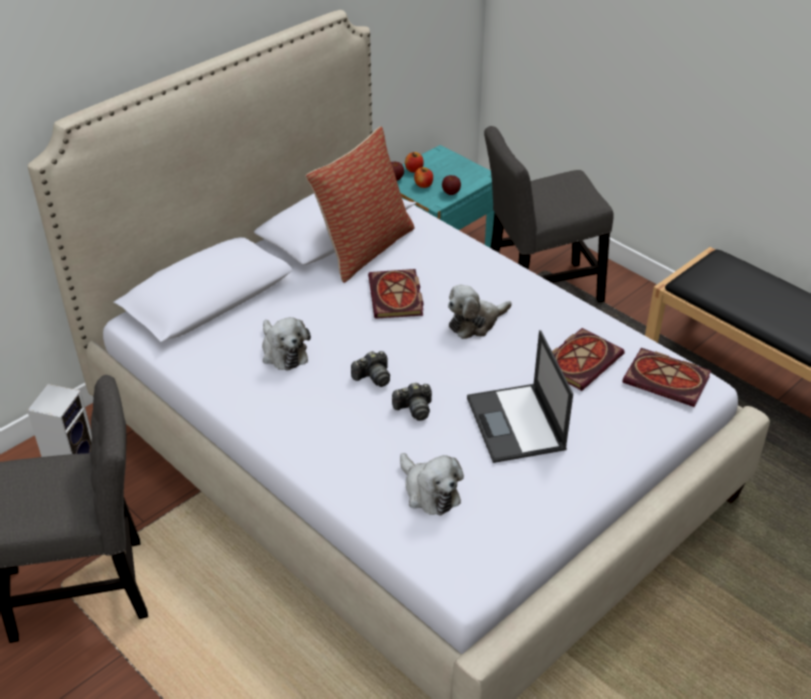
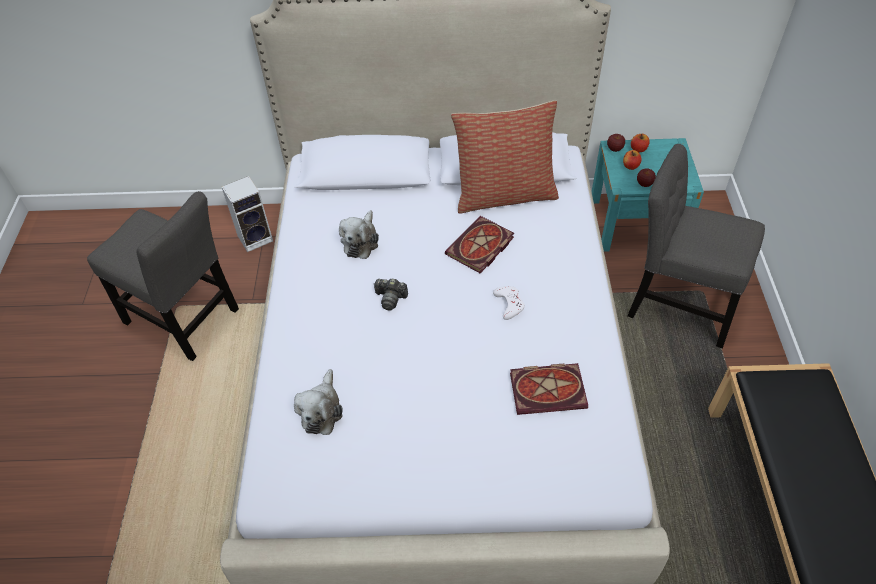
camera: 45 degrees right, 10 degrees up
(414, 409) = (386, 341): camera -> none
(475, 323) = (509, 304): plush toy -> white game controller
(516, 424) = (437, 405): laptop -> none
(668, 380) = (597, 457): book -> none

